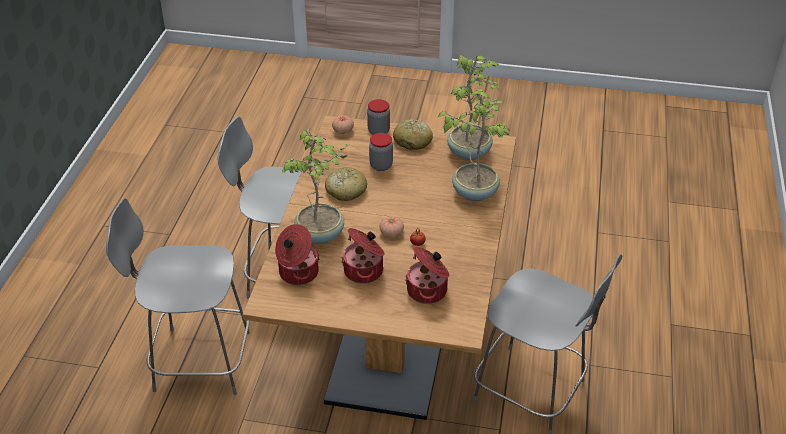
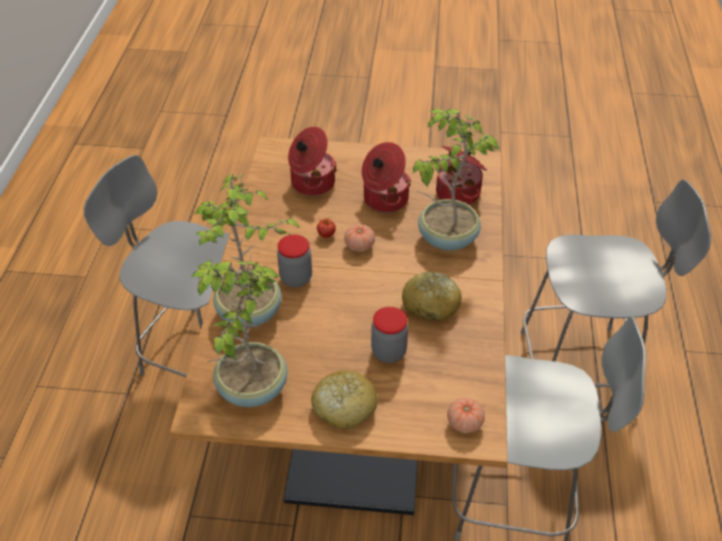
camera: 175 degrees right, 5 degrees up
(378, 131) = (404, 426): jar -> jar (296, 278)

